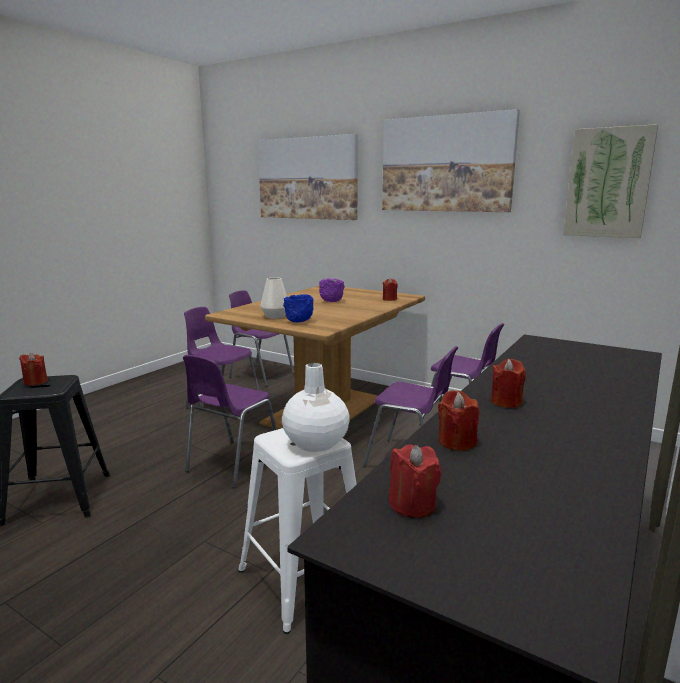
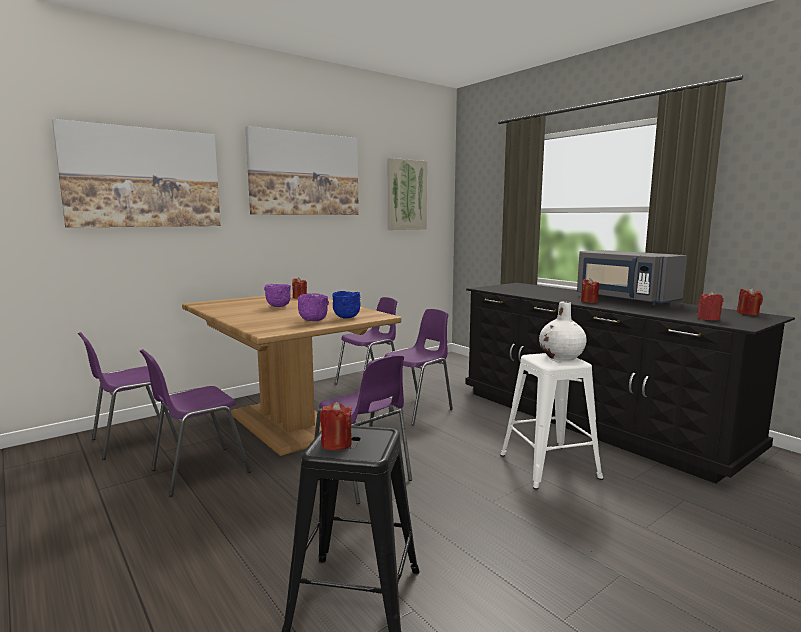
camera: 70 degrees left, 5 degrees down
(275, 316) = (313, 321): white vase -> purple bowl
(456, 442) = (642, 310): red candle -> red candle (748, 313)
(584, 430) = (624, 299): none -> grey microwave

